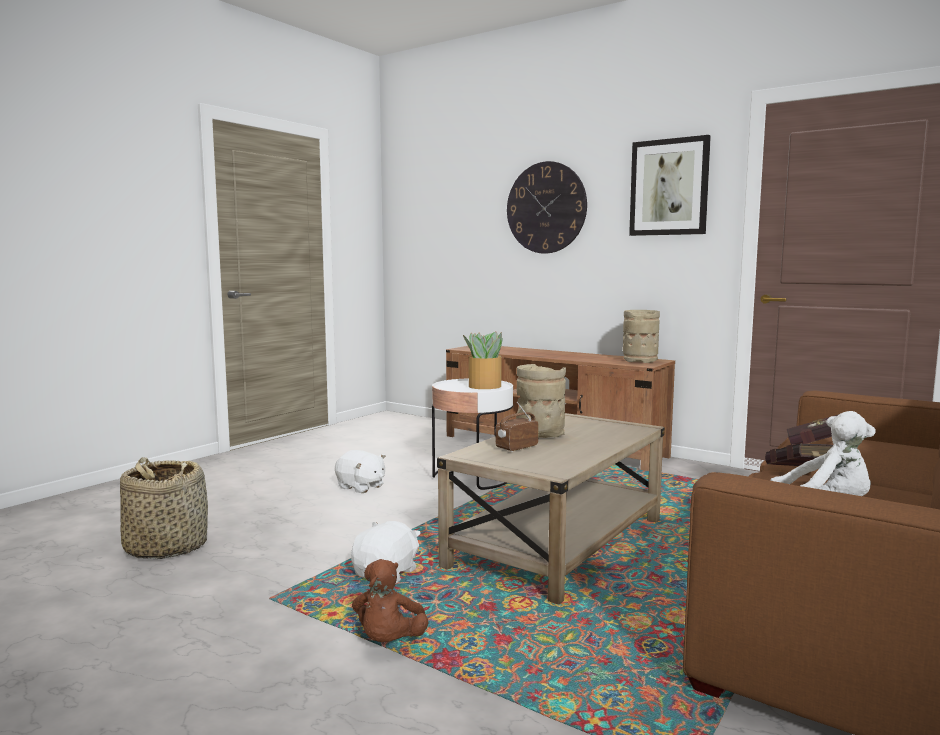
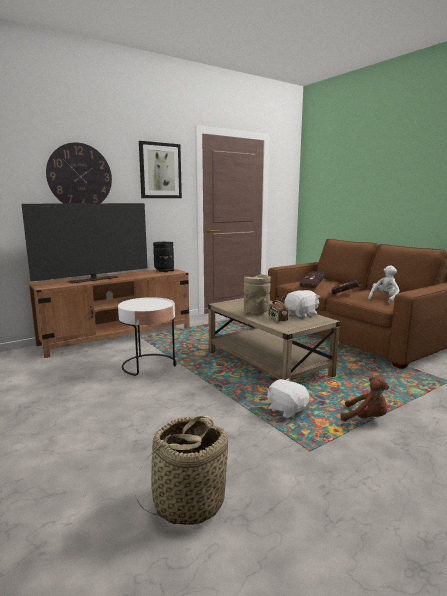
camera: 70 degrees left, 5 degrees up
(360, 487) = (126, 401): white plush toy -> white plush toy (302, 314)
(484, 386) = (150, 303): potted plant -> none
(523, 352) = (94, 279): none -> television
(640, 360) = (164, 270): beige vase -> black vase

